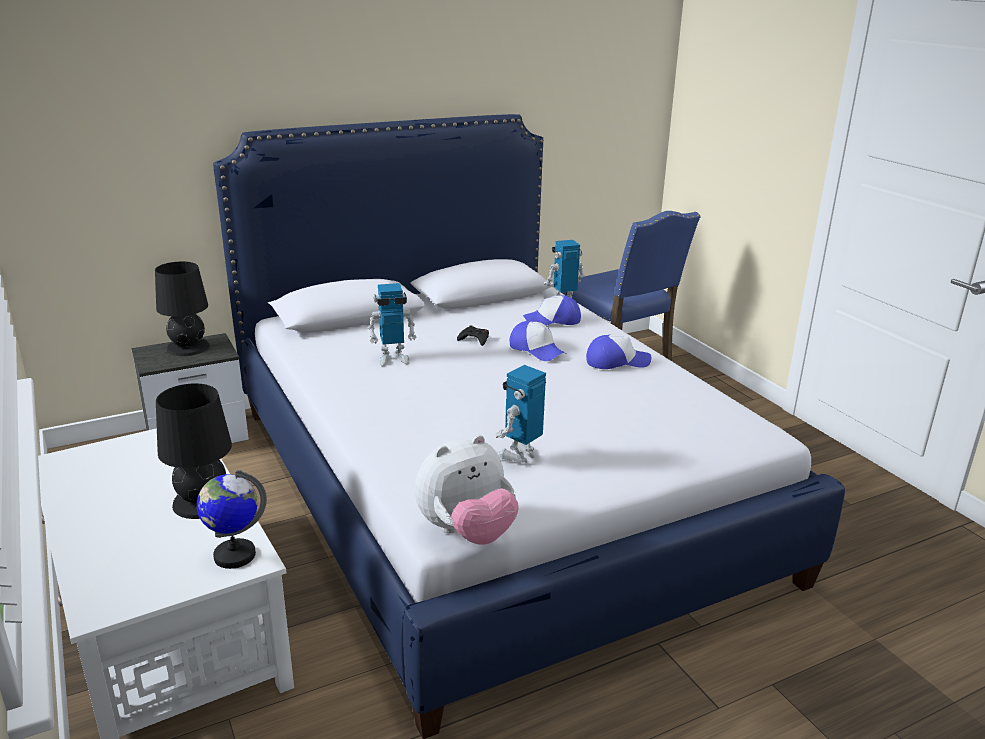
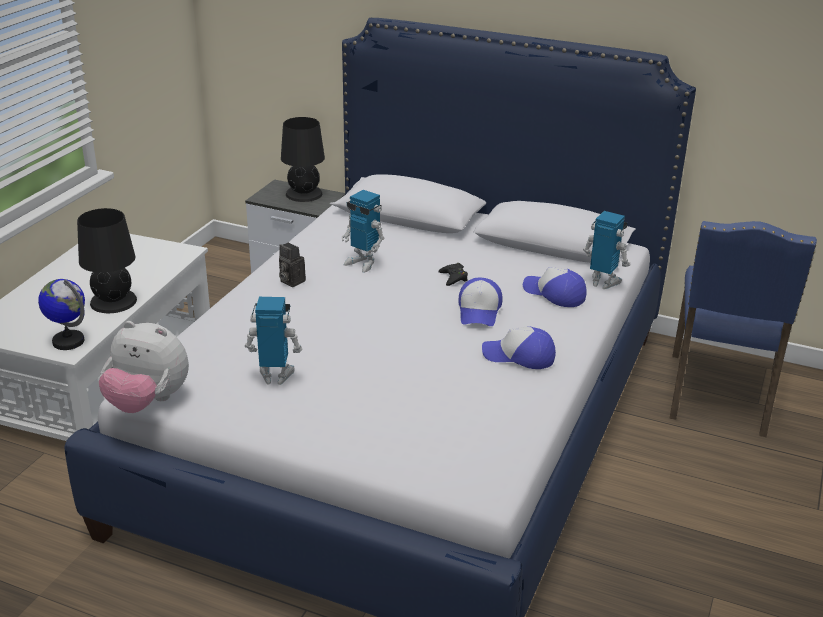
camera: 50 degrees right, 5 degrees up
(369, 395) = (290, 281): none -> camera
(617, 361) = (519, 356): cap -> cap turned 150 degrees clockwise

